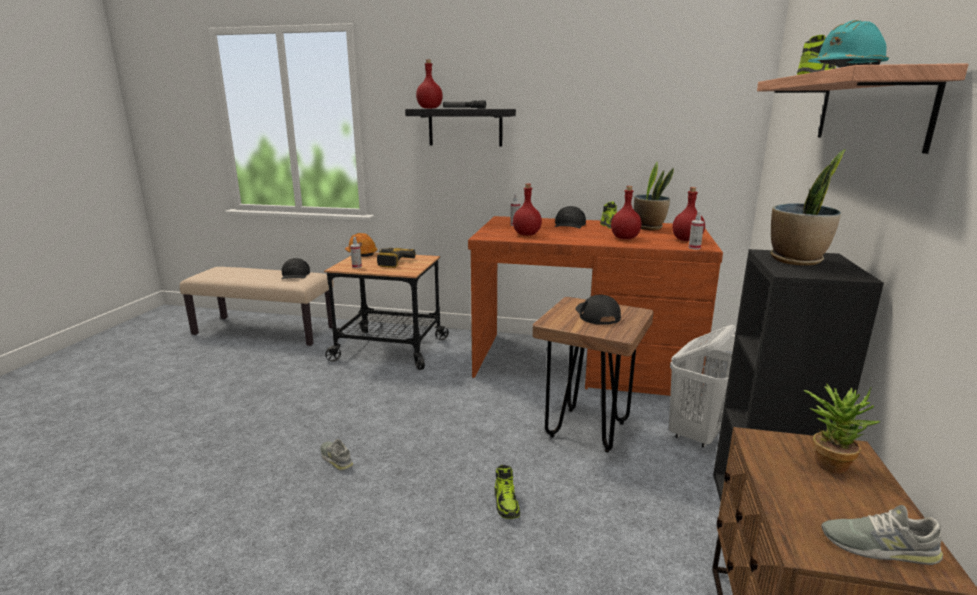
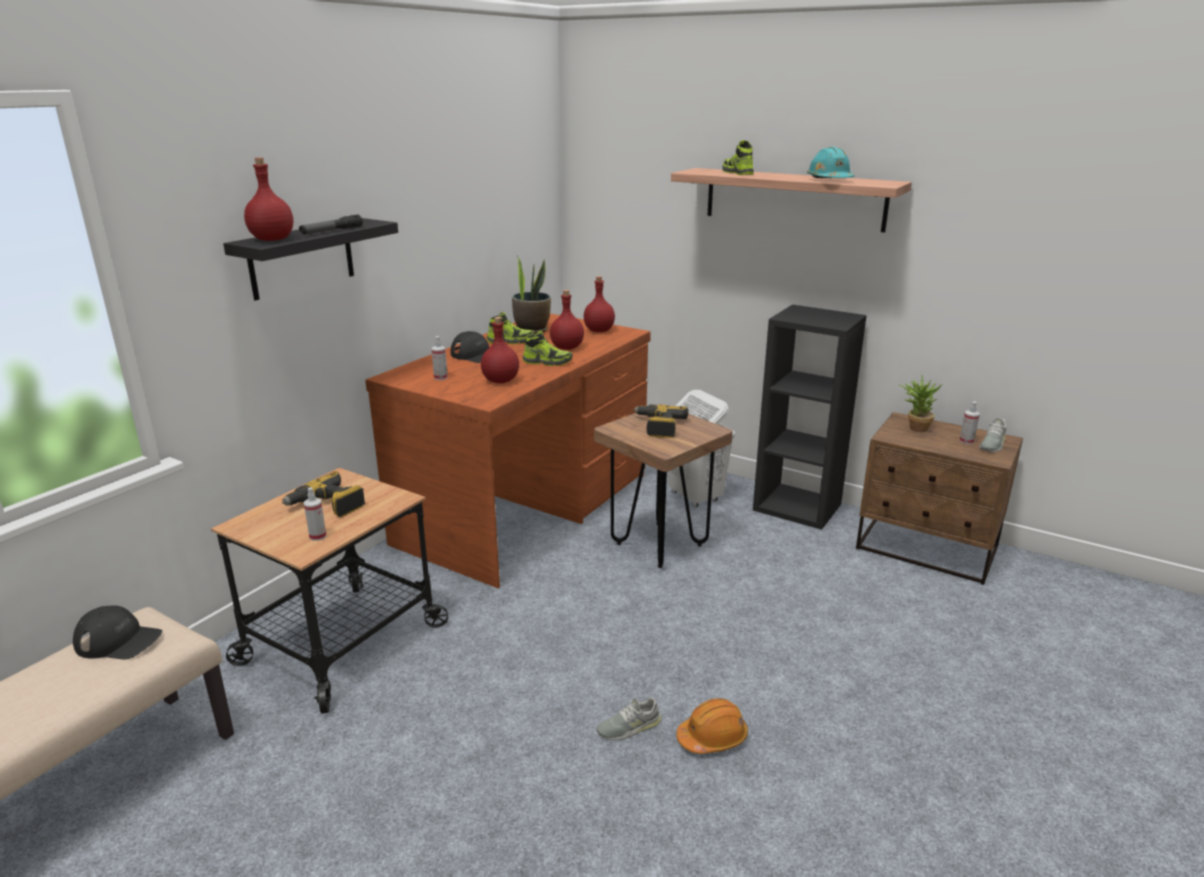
camera: 70 degrees left, 5 degrees up
(361, 253) = (235, 526): orange hard hat -> orange hard hat (712, 737)
(506, 503) = (756, 618): shoe -> shoe (547, 362)
(597, 314) = (658, 427): black cap -> power drill
(694, 248) = (629, 335): spray bottle -> spray bottle (966, 441)
(797, 260) = (809, 317): potted plant -> none

